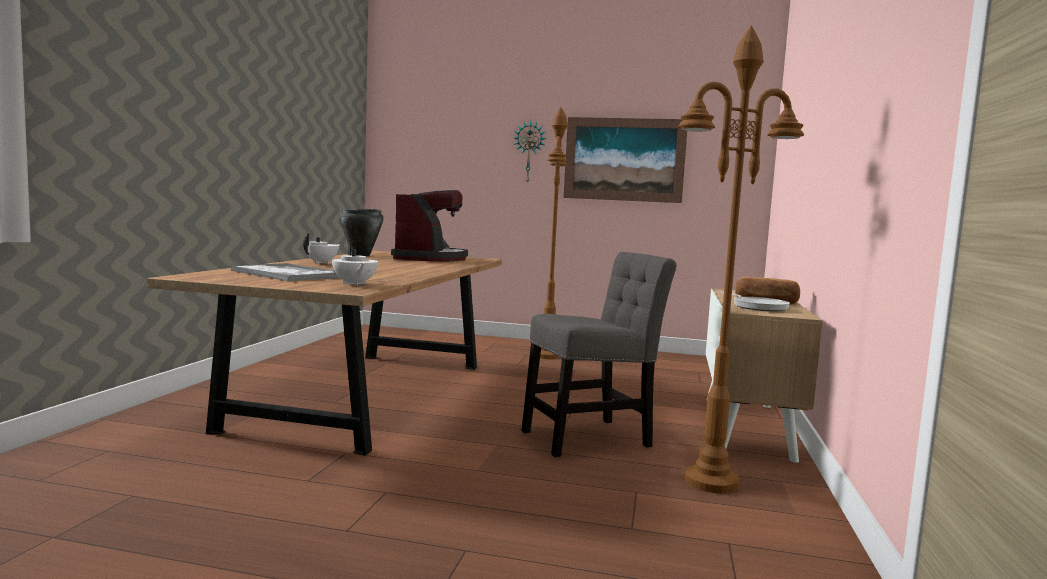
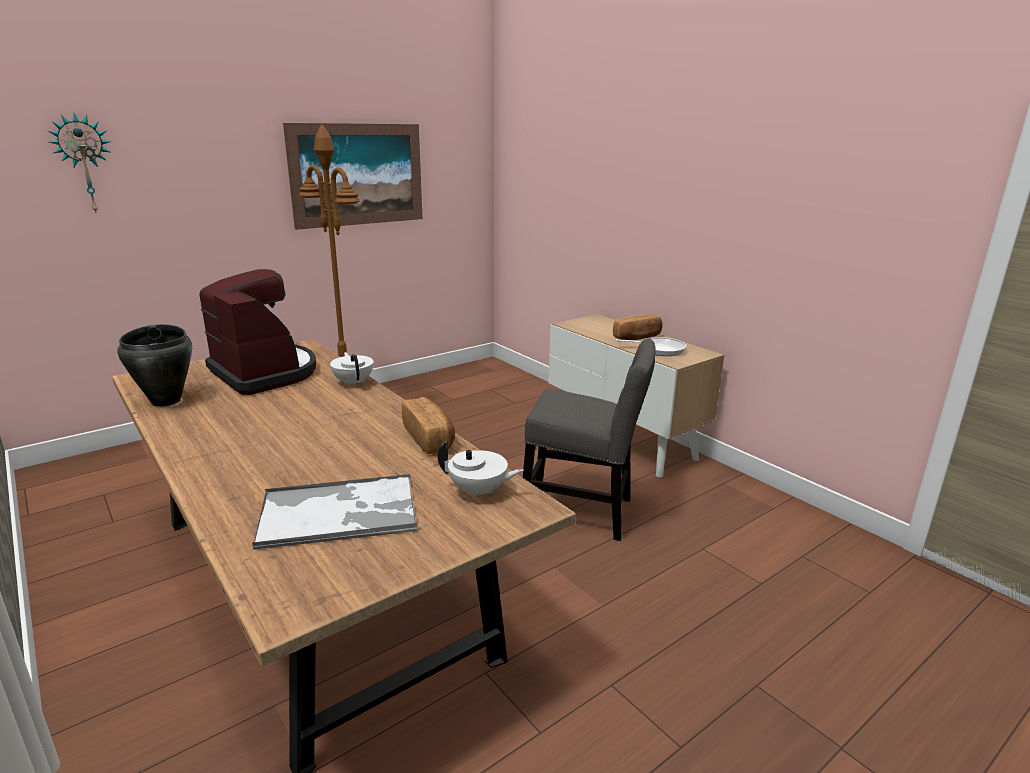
camera: 50 degrees left, 15 degrees up
(322, 262) = (226, 452): white teapot -> white teapot (354, 382)
(408, 276) = (429, 438): none -> bread
(529, 152) = (238, 173): wall clock -> wall clock (84, 164)
(591, 437) = (583, 512): grey chair -> grey chair turned 90 degrees clockwise
(710, 482) = (707, 509): brown floor lamp -> none

